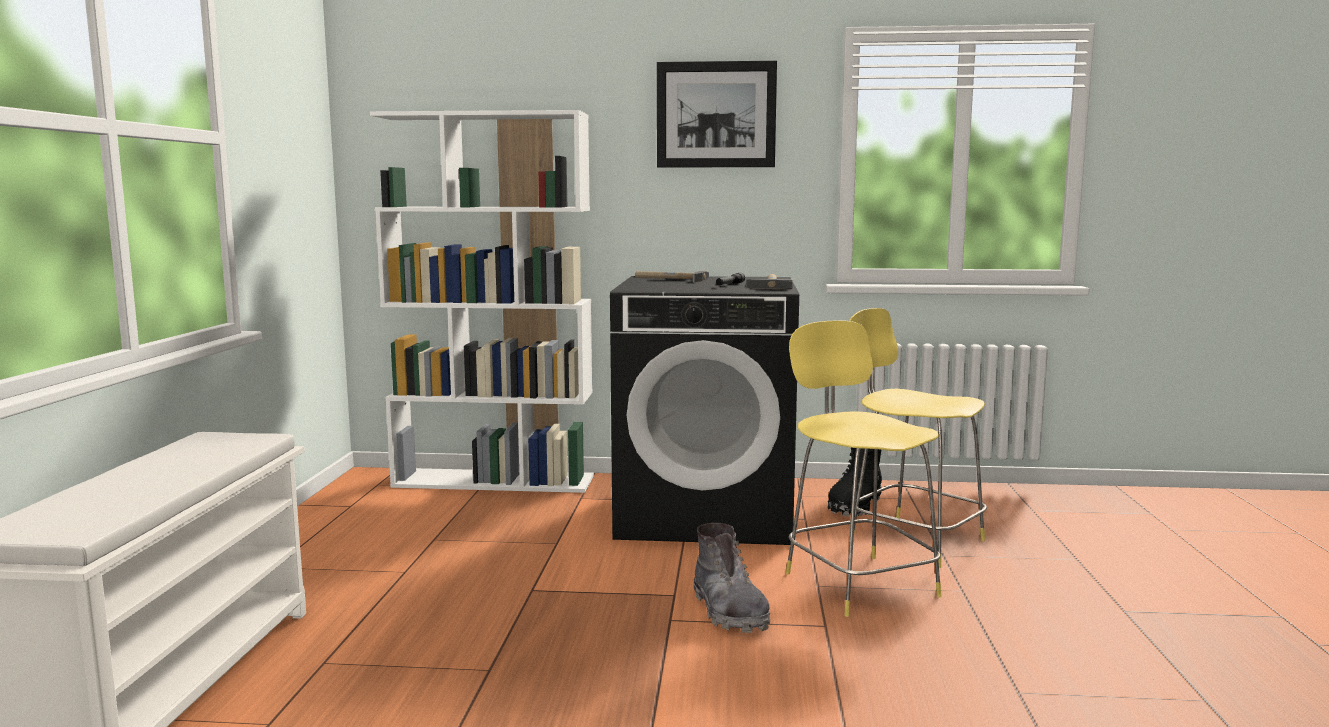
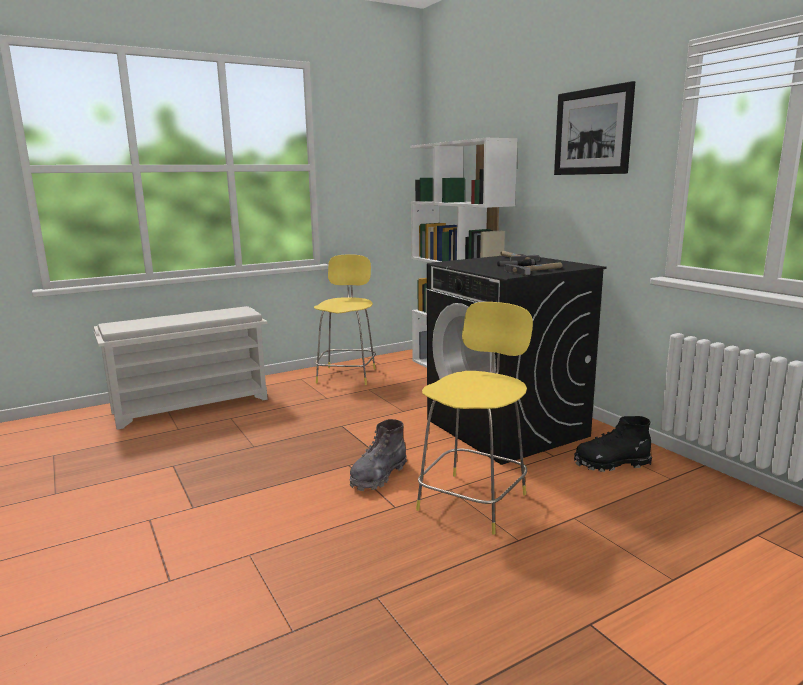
camera: 55 degrees right, 5 degrees up
(912, 540) = (583, 499): yellow stool -> yellow stool (347, 375)

